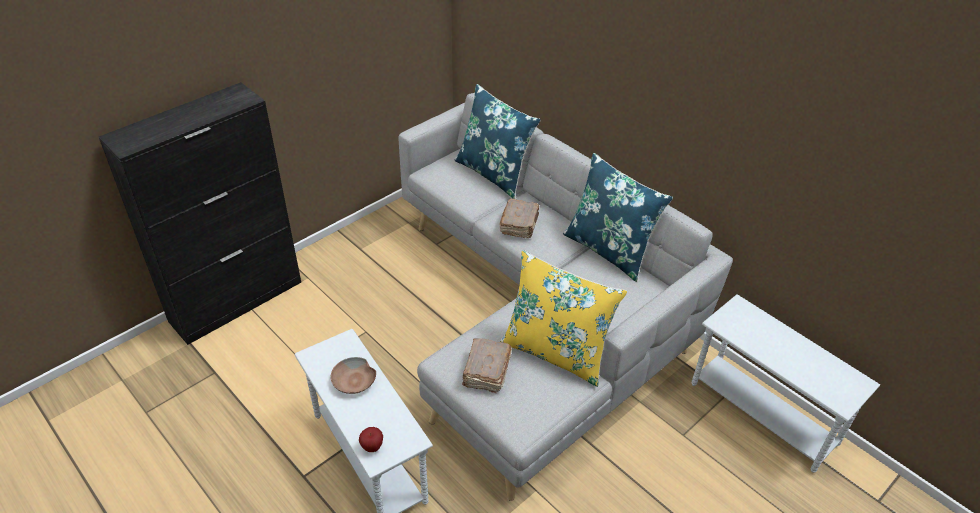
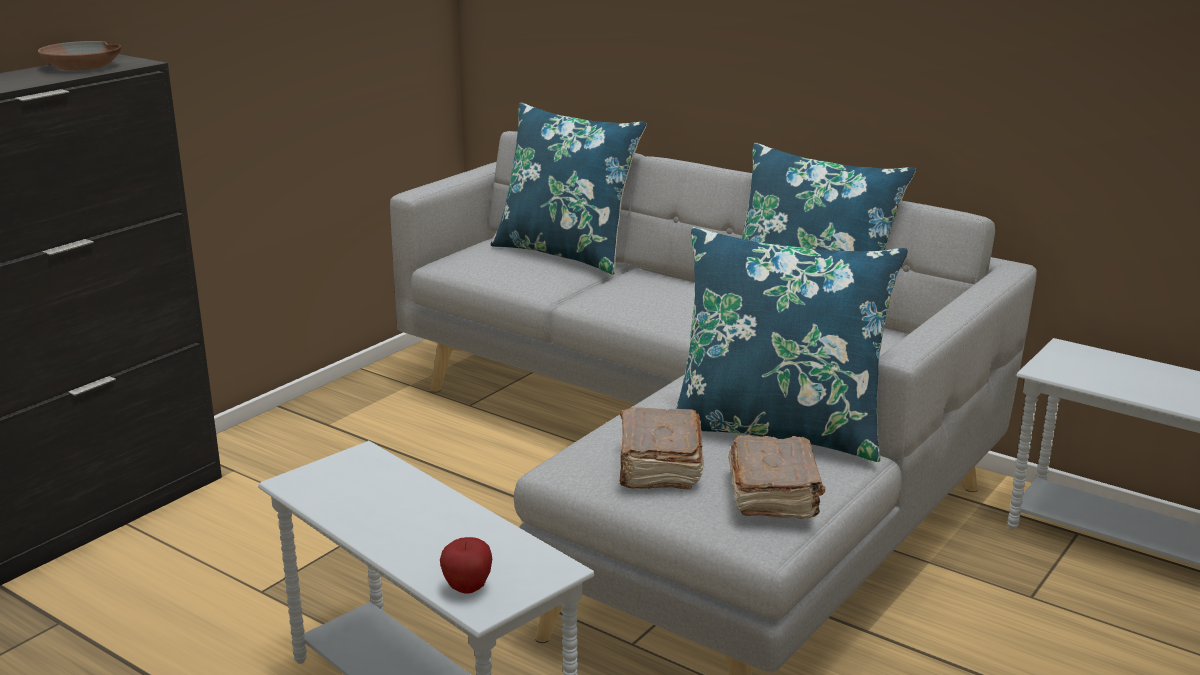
camera: 10 degrees left, 20 degrees down
(354, 382) = (397, 505): brown bowl -> brown bowl (82, 66)
(519, 225) = (637, 299): brown book -> brown book (774, 495)
(556, 352) = (778, 430): yellow pillow -> blue pillow

